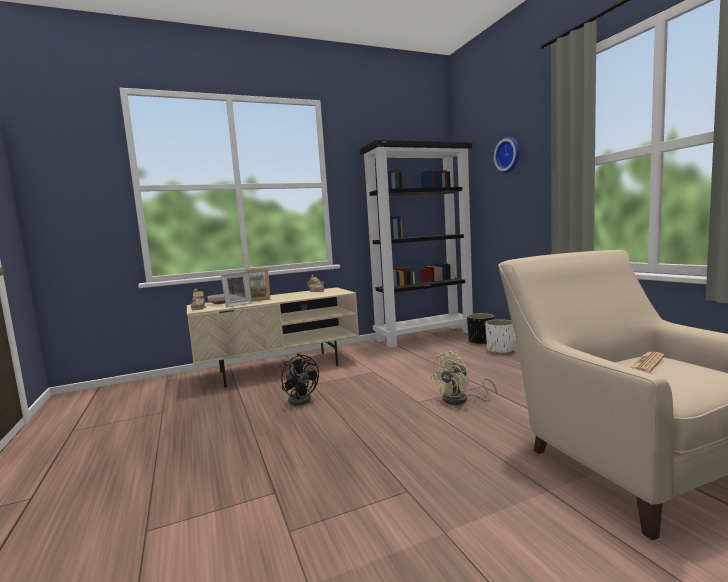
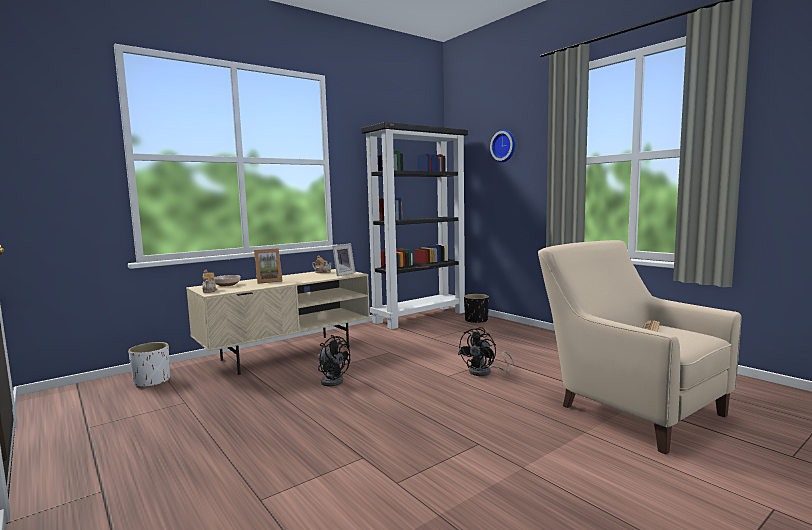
camera: 15 degrees left, 0 degrees up
(237, 305) = (251, 287): picture frame -> picture frame (342, 274)
(461, 400) = (485, 372): beige fan -> black fan
(500, 350) = (498, 328): white planter -> white planter (152, 382)

